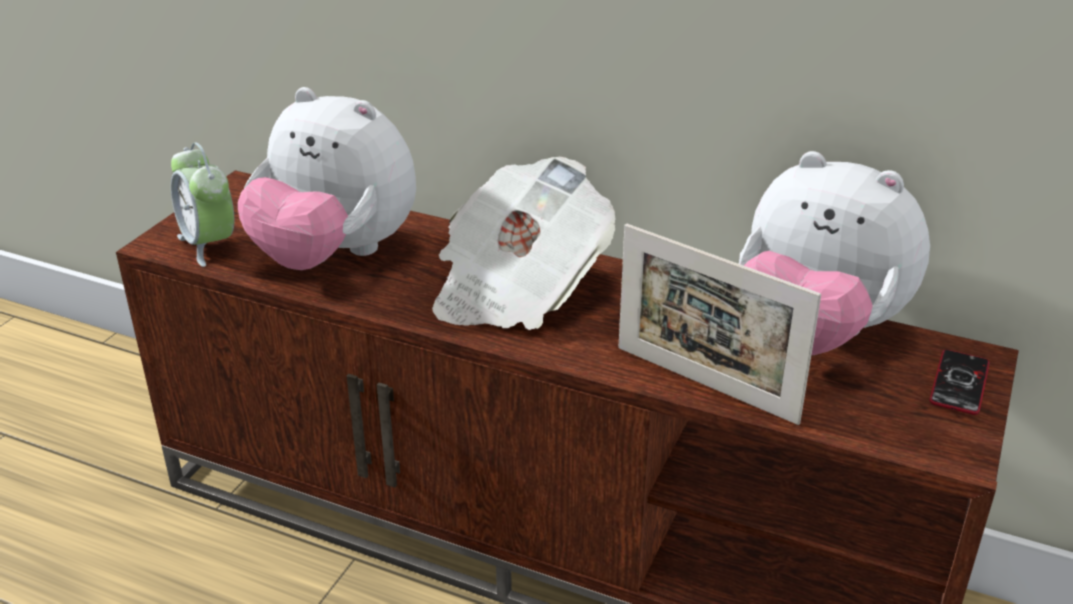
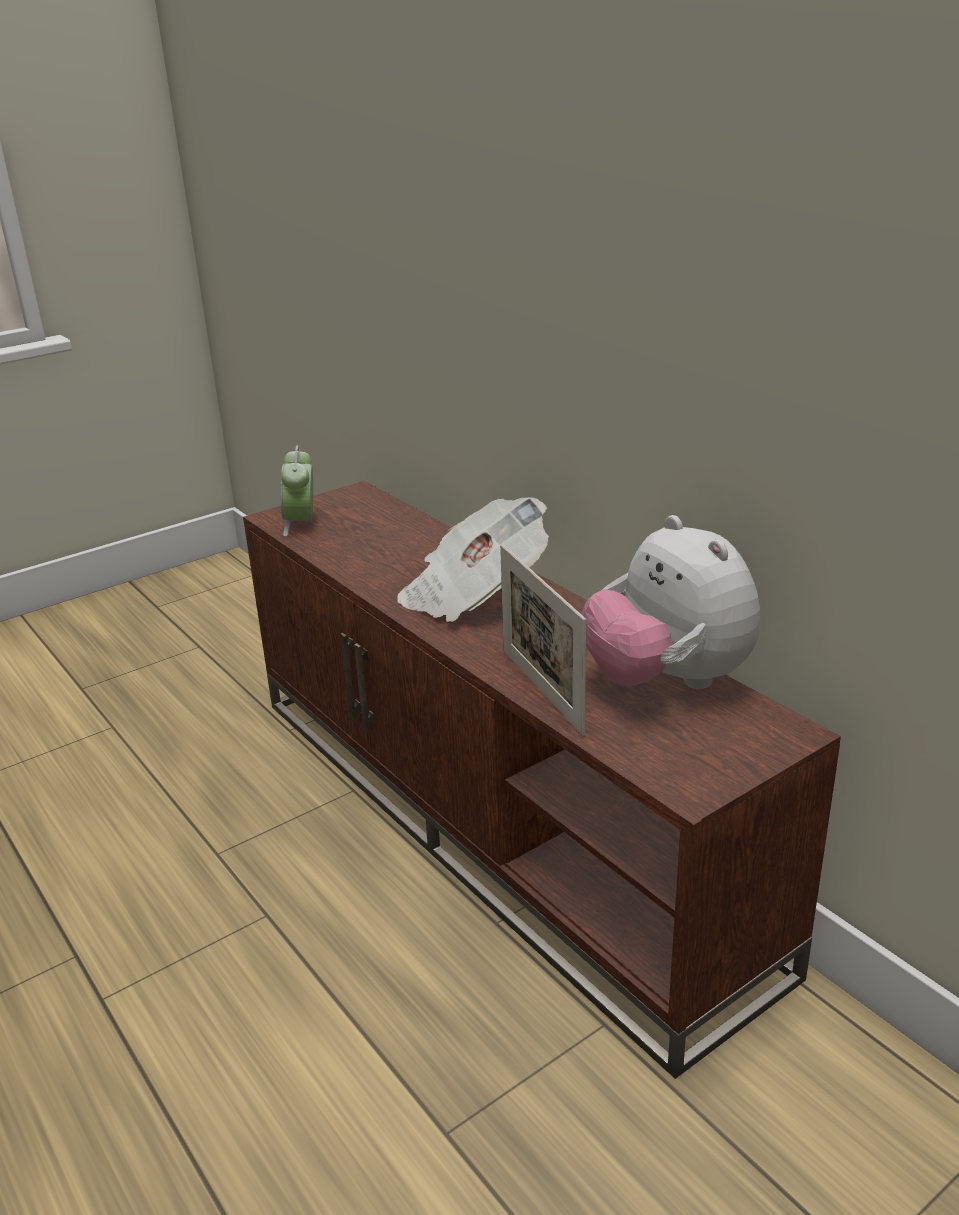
camera: 30 degrees right, 5 degrees down
(335, 256) = (372, 547): plush toy -> none
(959, 383) = (753, 745): phone -> none

